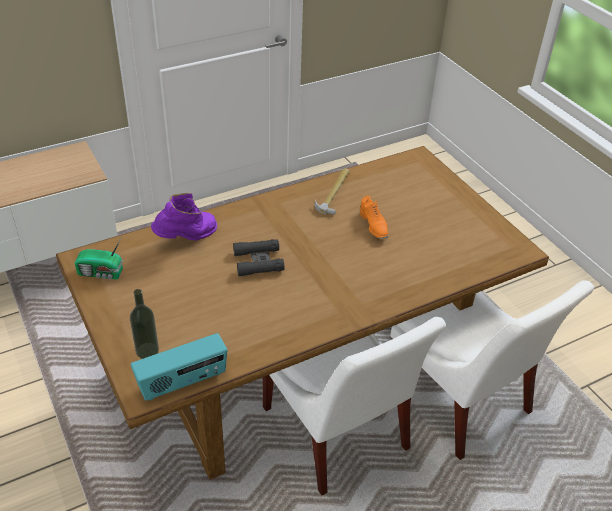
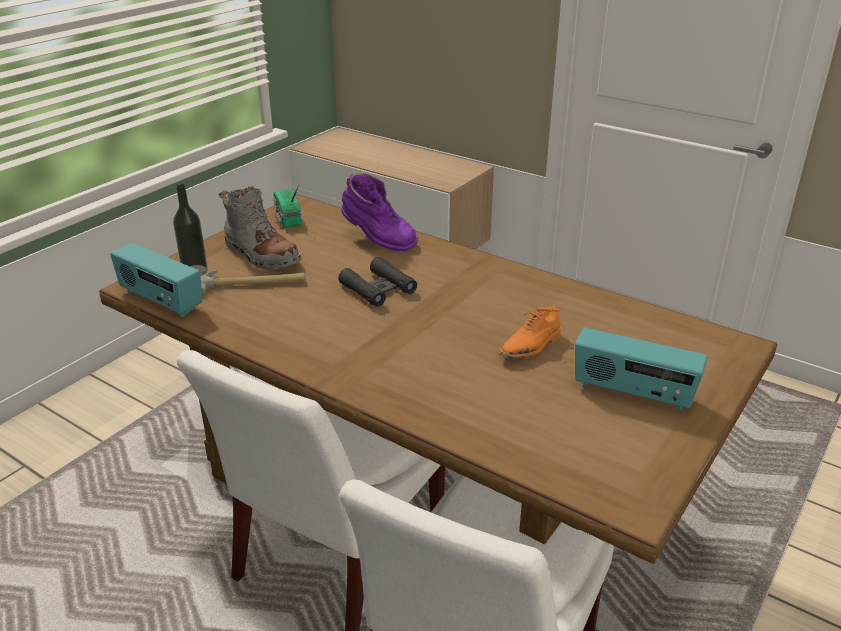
camera: 65 degrees right, 10 degrees down
(154, 305) = (261, 255): none -> grey boot
(334, 193) = (563, 301): hammer -> hammer (252, 284)
(438, 210) = (632, 393): none -> radio

